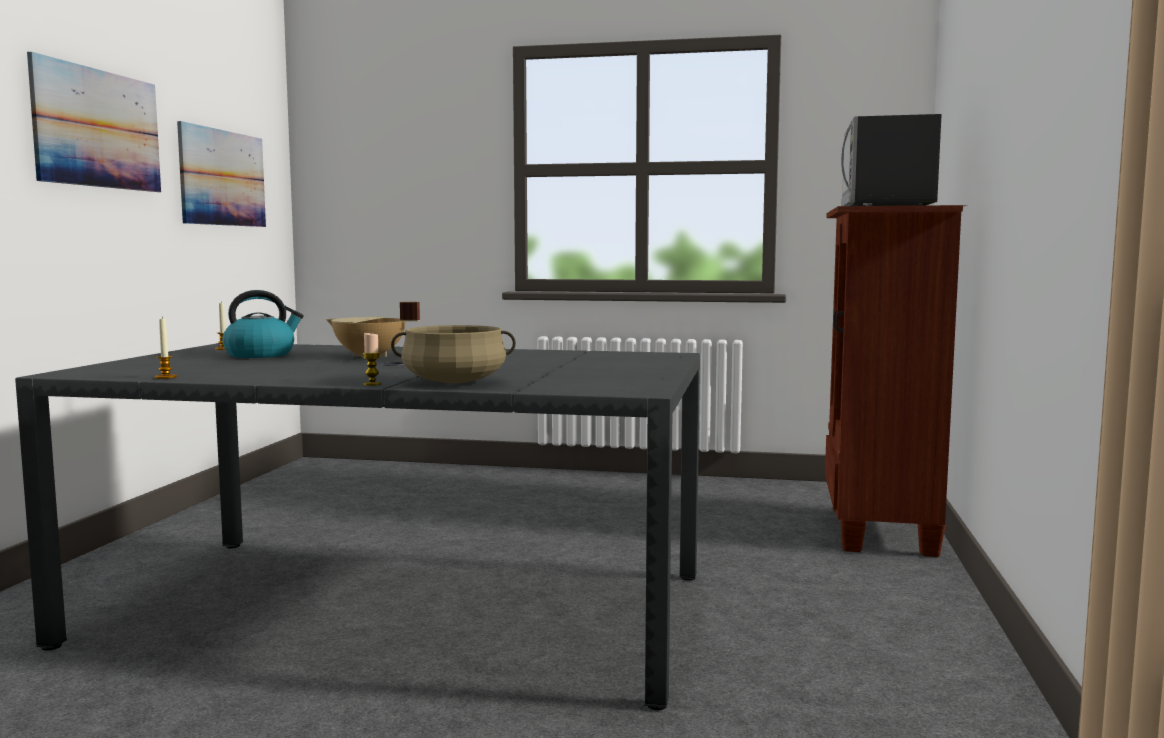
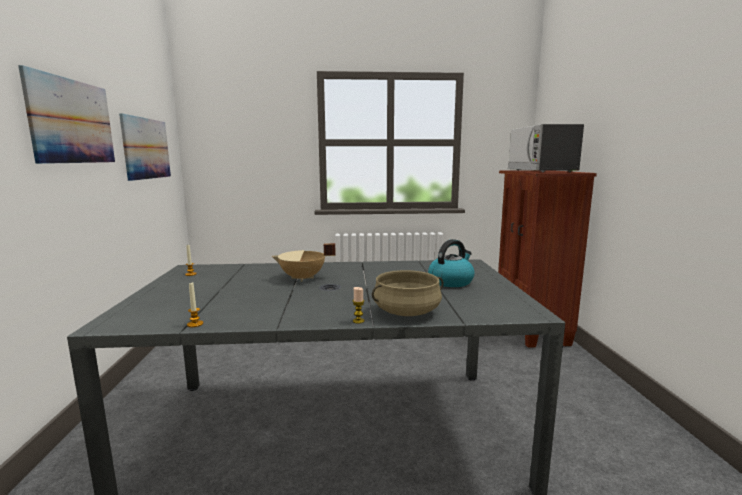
camera: 15 degrees left, 5 degrees up
(261, 354) = (227, 281): kettle -> kettle (451, 281)

